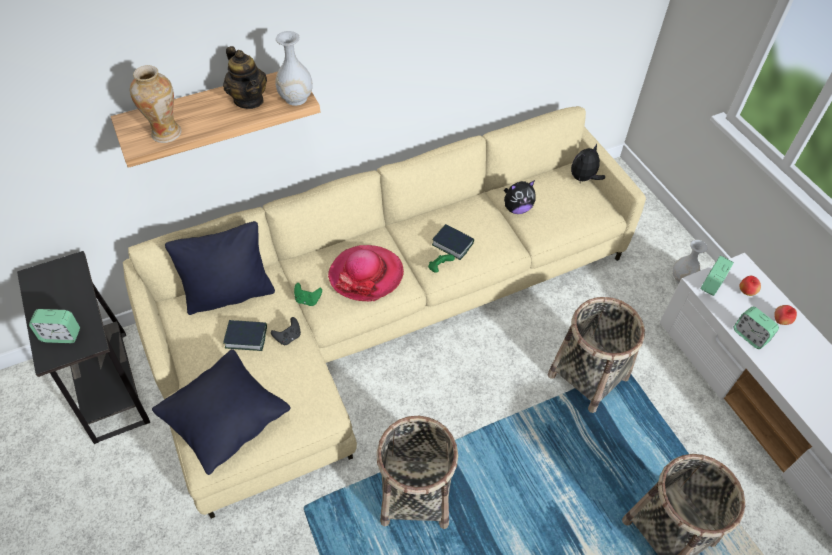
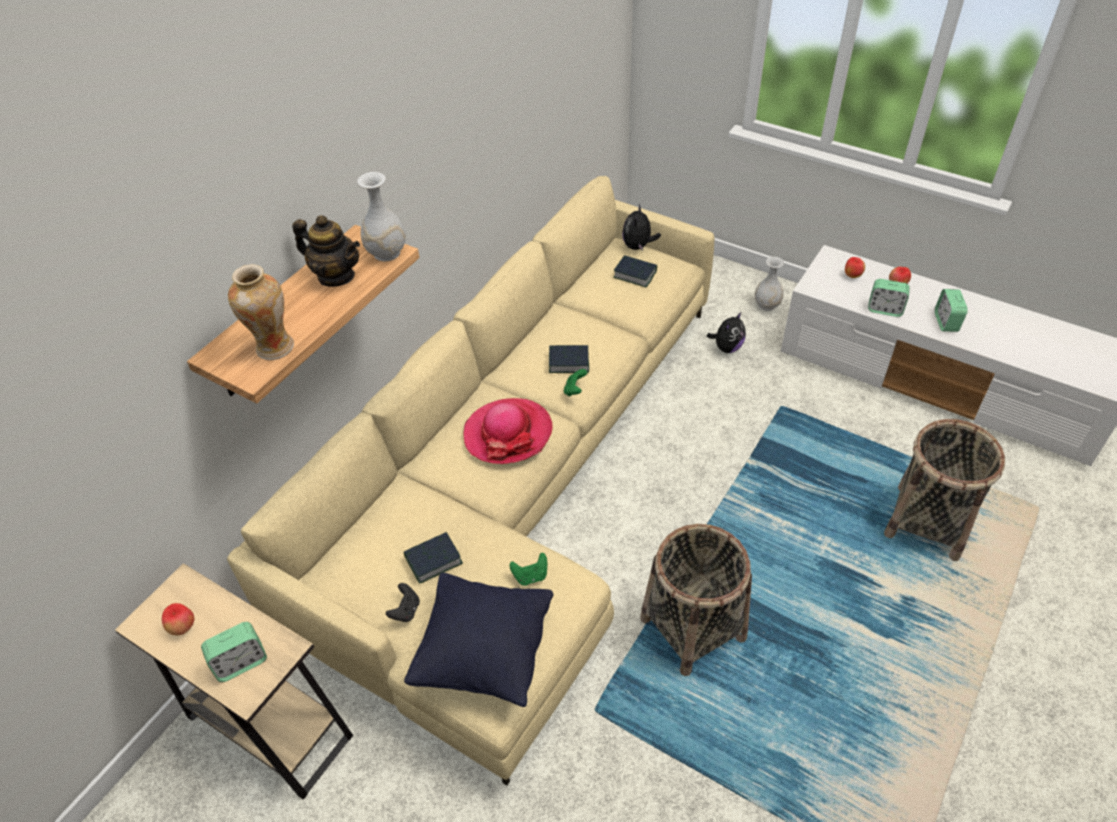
camera: 30 degrees left, 5 degrees down
(50, 292) = (183, 627): none -> apple
(110, 385) = (269, 726): black side table -> beige side table
(230, 294) = (374, 530): black pillow -> none
(288, 337) = (478, 535): black game controller -> black game controller (406, 610)
(308, 300) = (466, 489): green game controller -> green game controller (530, 576)
(517, 208) = (600, 301): plush toy -> plush toy (727, 347)
(560, 200) = (635, 274): none -> book
(588, 377) = (758, 432): basket -> none
(712, 284) = (821, 283): alarm clock -> alarm clock (946, 322)

